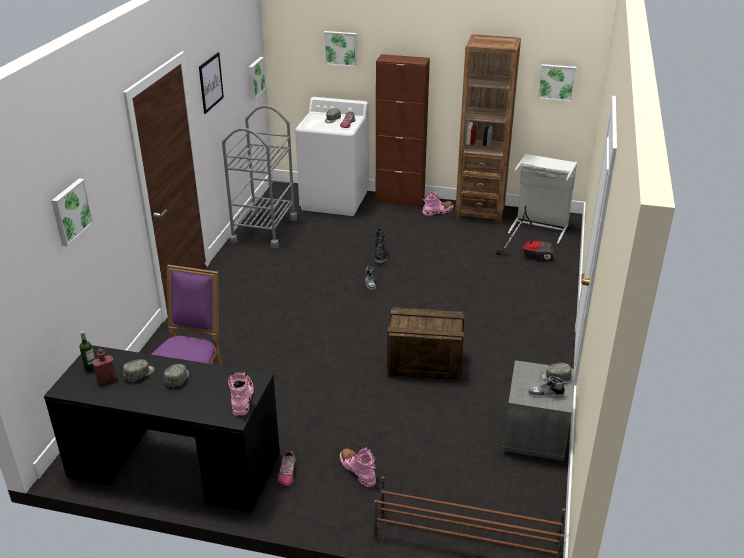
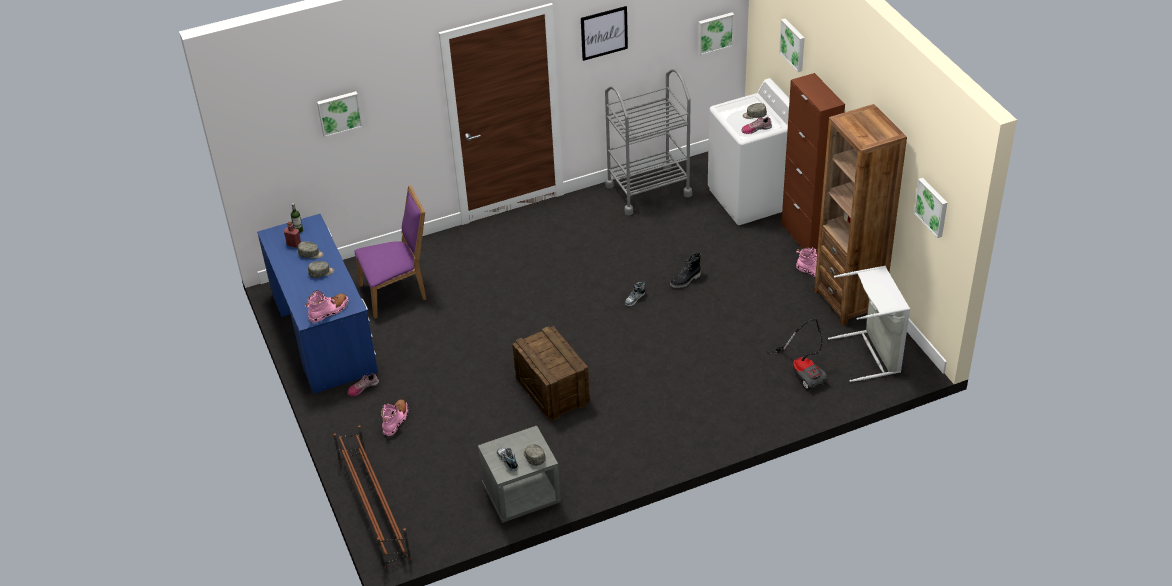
camera: 55 degrees right, 10 degrees up
(174, 464) = (324, 331): black desk -> blue desk

